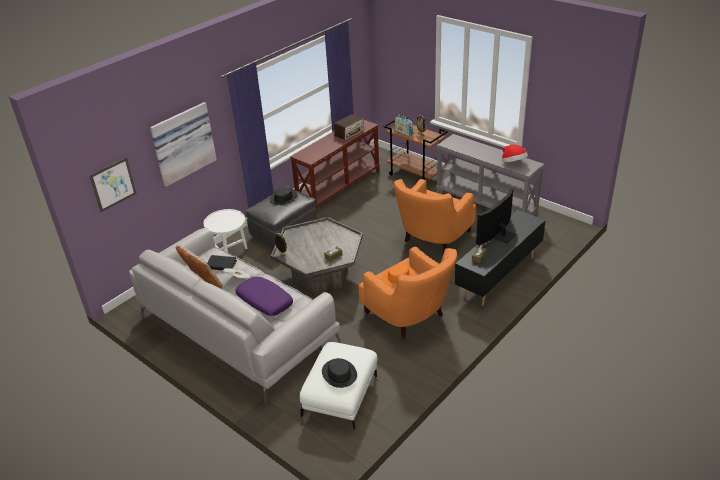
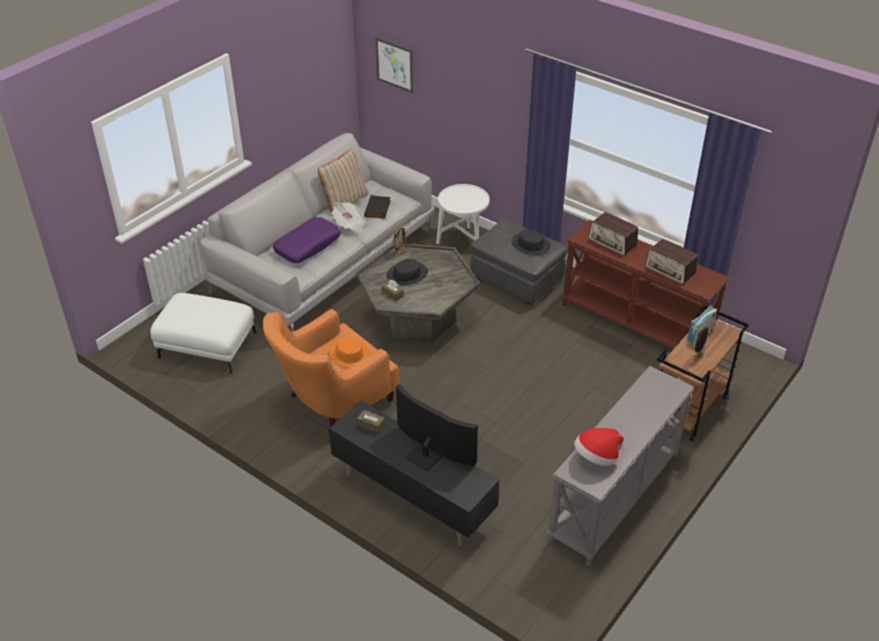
camera: 85 degrees right, 5 degrees up
(182, 143) = (473, 87): picture -> none
(317, 149) = (612, 242): none -> radio
(339, 373) = (189, 312): black hat -> black hat (407, 274)
(433, 238) = (507, 427): orange armchair -> none

